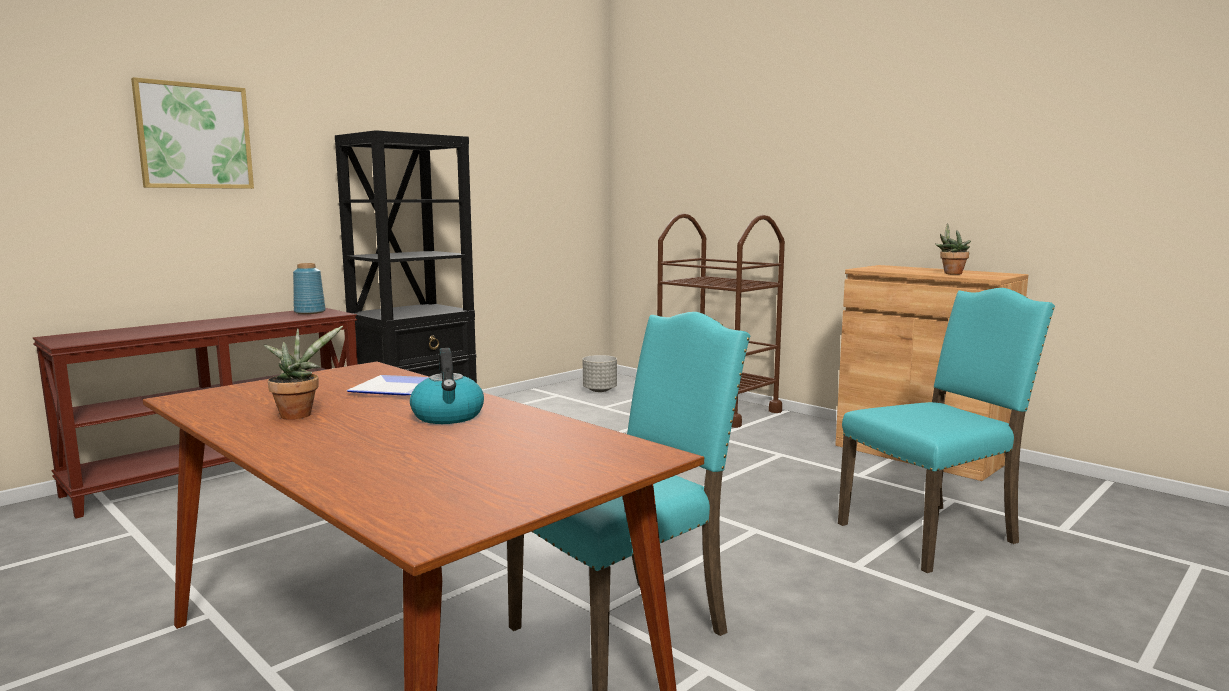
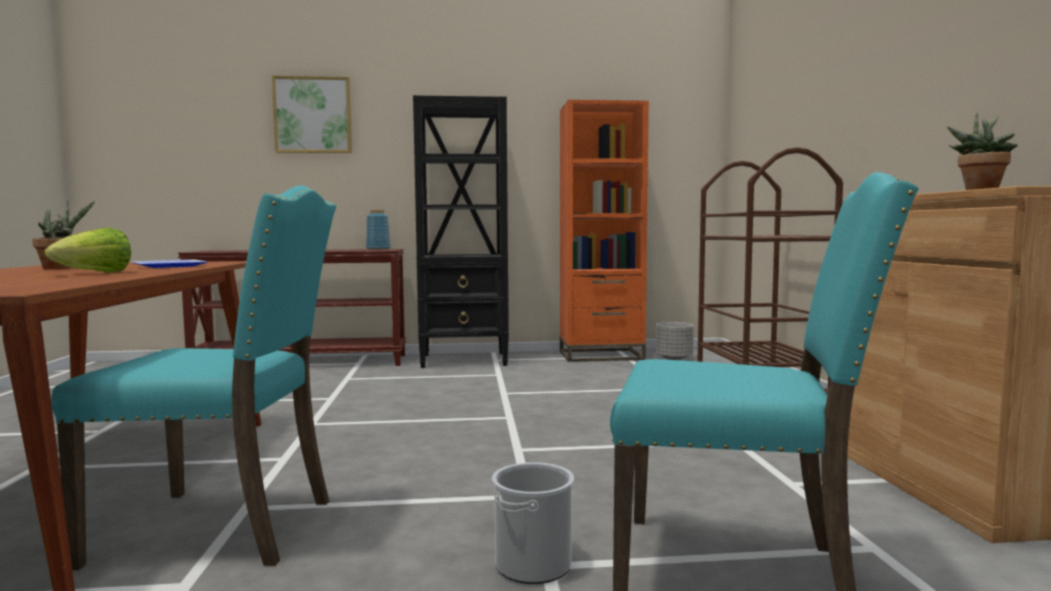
camera: 40 degrees right, 5 degrees down
(448, 416) = (95, 273): kettle -> lettuce
(534, 398) = (601, 355): none -> orange bookcase
(851, 568) = (533, 565): none -> bucket

